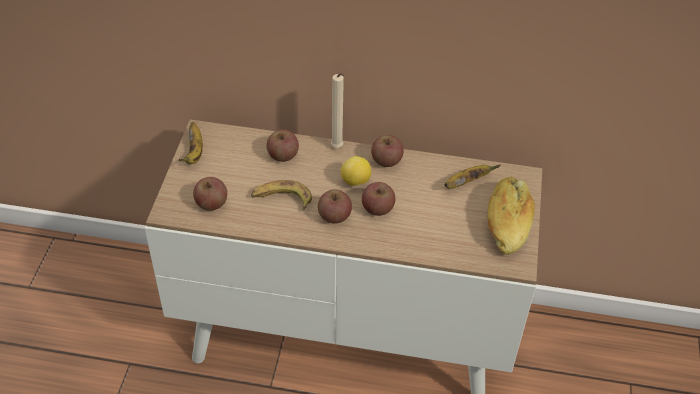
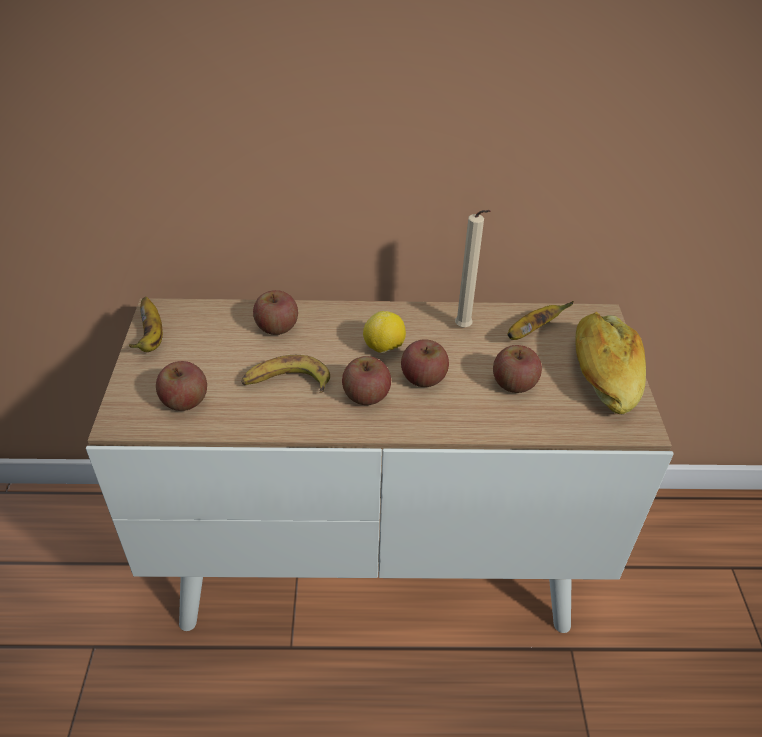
camera: 10 degrees left, 5 degrees down
(338, 148) = (349, 310): beige candle -> beige candle (465, 329)
(386, 160) = (418, 318): apple -> apple (514, 384)

